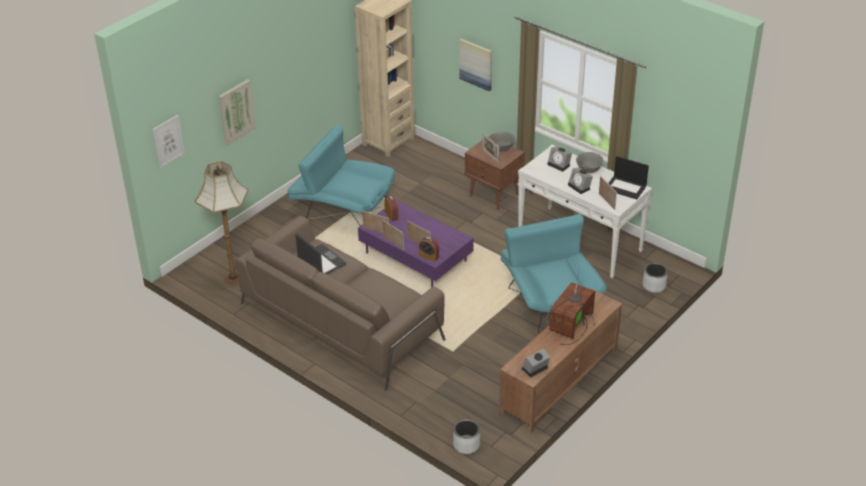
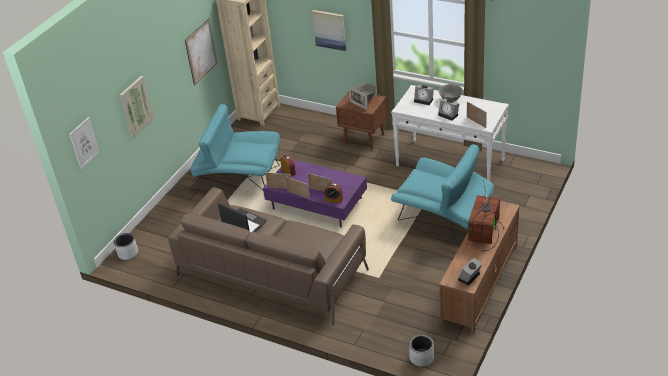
camera: 10 degrees left, 0 degrees up
(233, 279) = (162, 256): floor lamp -> none
(327, 63) = (201, 52): none -> picture
(549, 299) = (443, 216): turquoise armchair -> turquoise armchair turned 150 degrees clockwise
(626, 187) = (487, 108): laptop -> none
(654, 286) = (526, 186): grey planter -> grey planter (128, 253)

